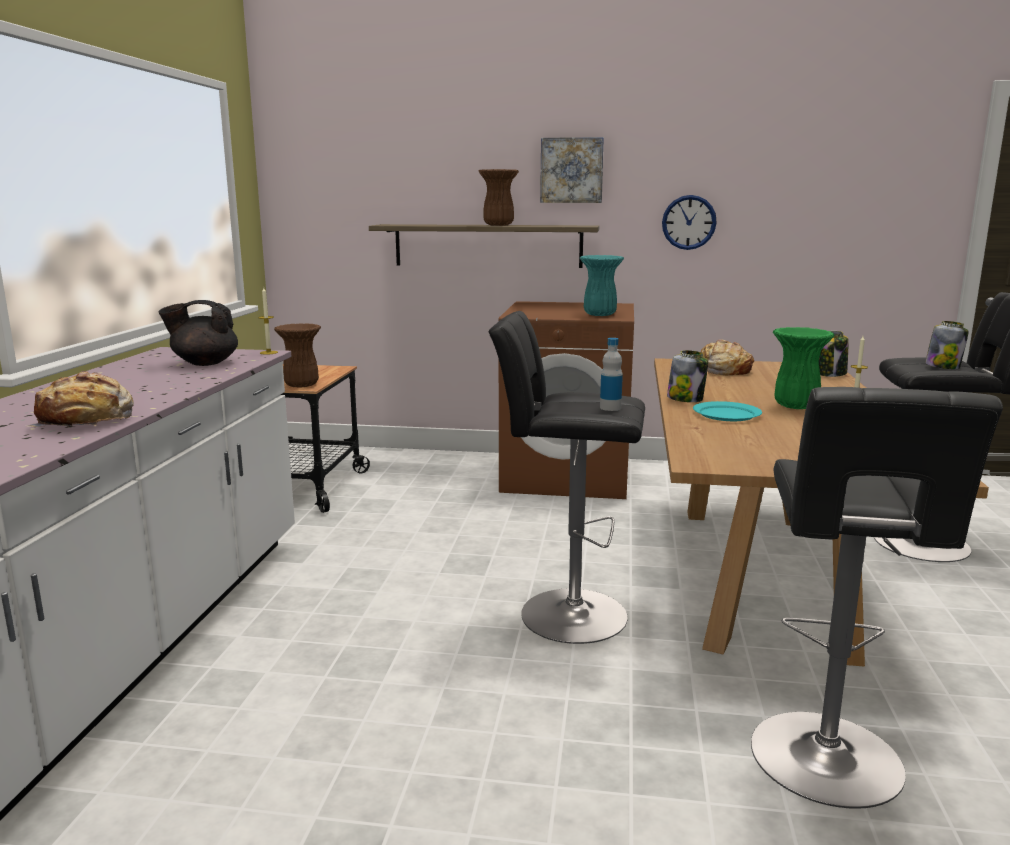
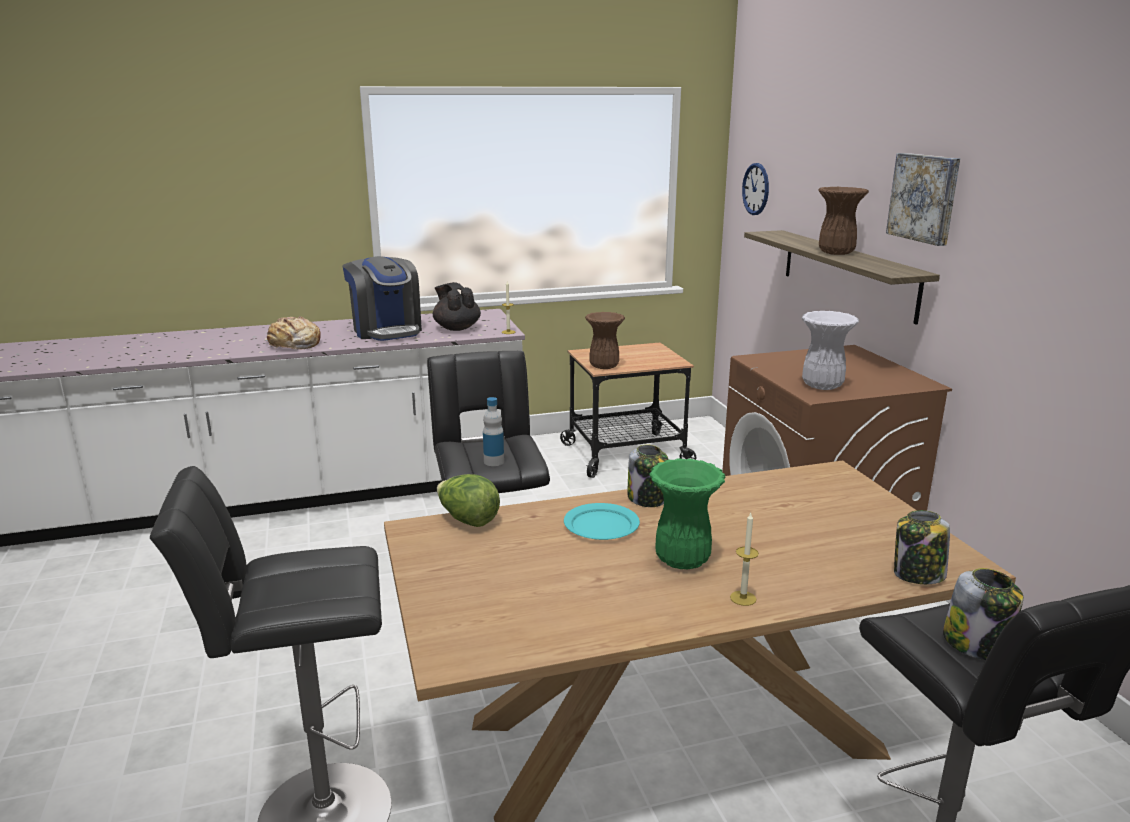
camera: 65 degrees right, 5 degrees up
(137, 383) = (386, 331): none -> coffee machine
(599, 314) = (822, 386): turquoise vase -> white vase
(689, 222) = (1033, 296): wall clock -> wall clock (756, 189)
(691, 445) = (467, 520): none -> lettuce
(723, 370) = (827, 503): bread -> none

